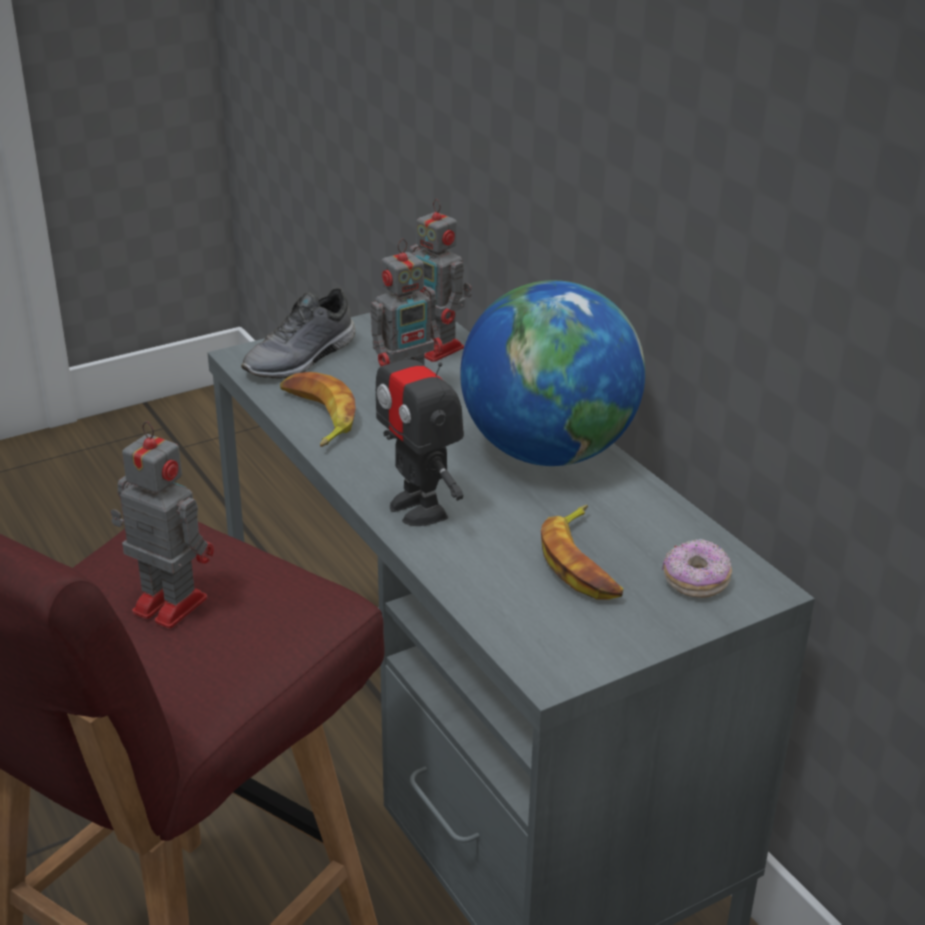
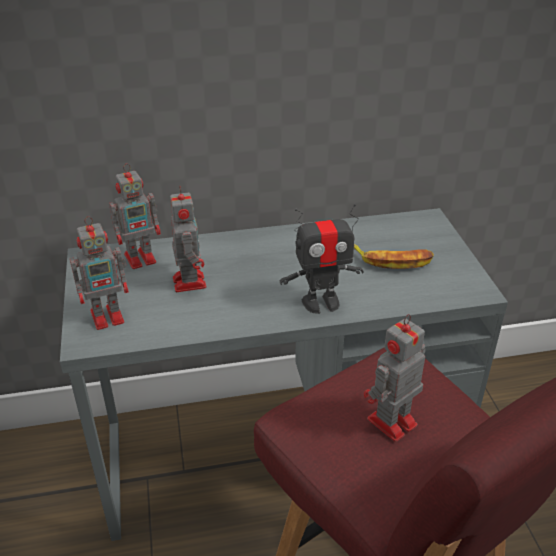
camera: 70 degrees left, 5 degrees up
(302, 359) = (109, 316): grey shoe -> toy robot
(316, 417) = (193, 323): banana -> none
(548, 452) = (285, 246): globe -> none
(695, 581) = (419, 233): donut -> none

